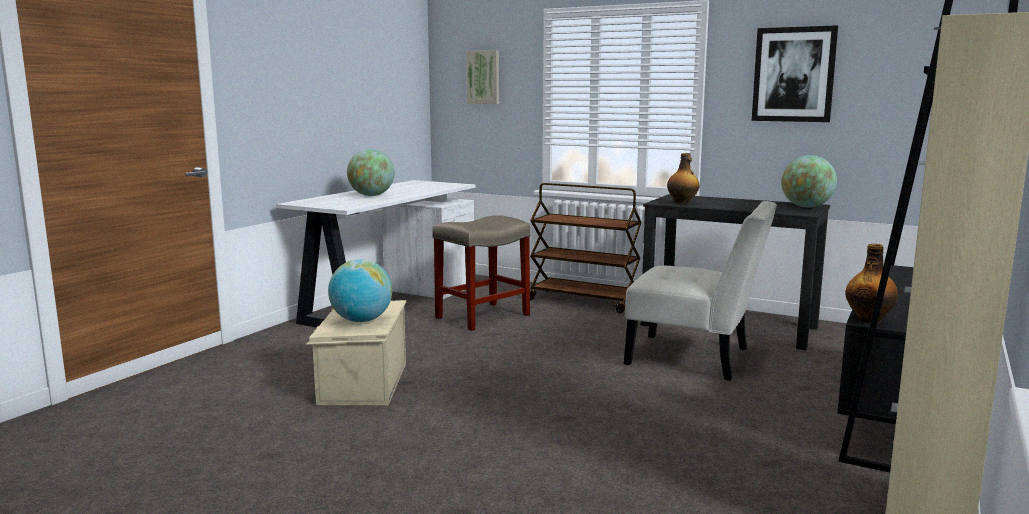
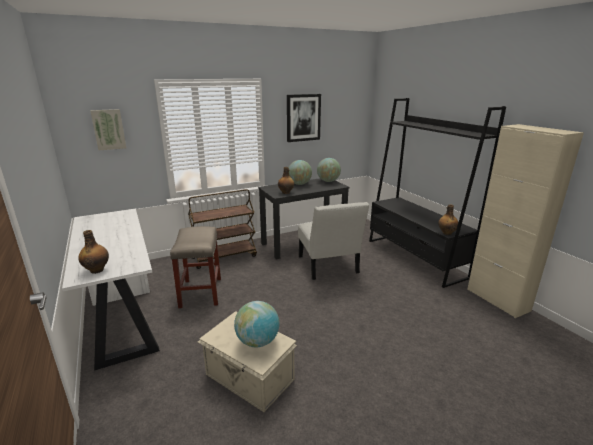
camera: 55 degrees left, 10 degrees up
(319, 202) = (97, 270): none -> bottle
(371, 195) = (108, 245): globe -> globe (299, 184)
(695, 358) = (328, 266): white chair -> white chair turned 105 degrees clockwise

